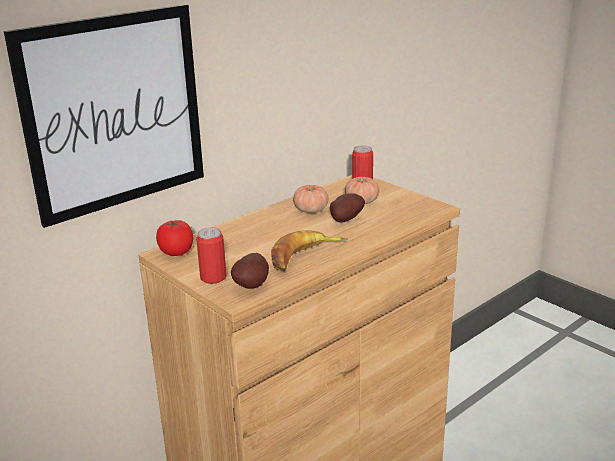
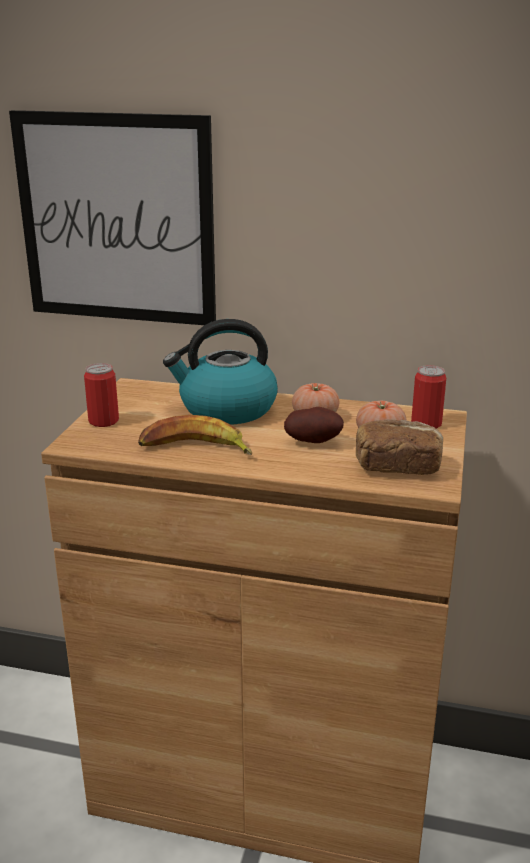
camera: 55 degrees right, 0 degrees up
(176, 252) = (139, 390): tomato -> none
(253, 286) = (104, 443): potato -> none
(258, 232) = (226, 409): none -> kettle
(404, 209) = (397, 467): none -> bread

